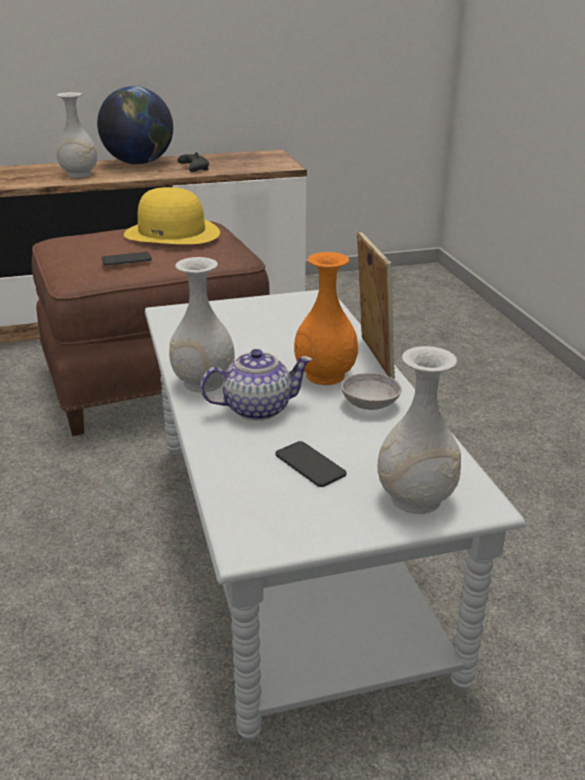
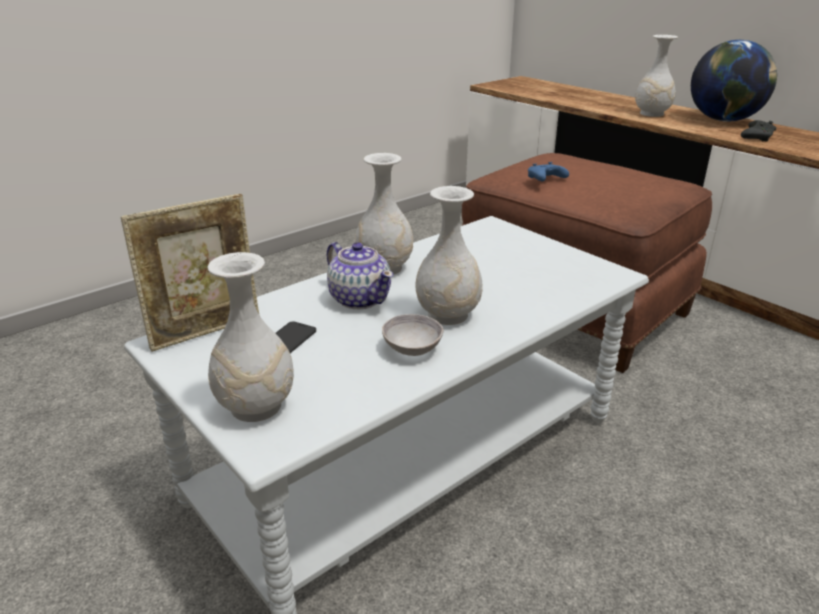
camera: 65 degrees right, 0 degrees up
(126, 259) = (545, 180): phone -> blue game controller
(172, 233) = (626, 178): yellow hat -> none
(325, 375) = (448, 315): orange vase -> white vase
(372, 358) = (511, 330): picture frame -> picture frame (206, 331)

